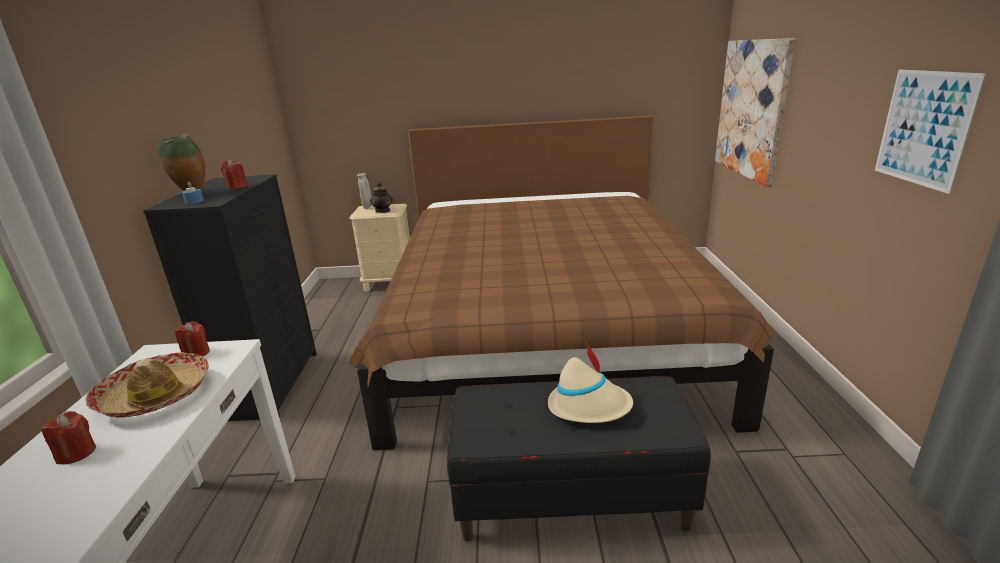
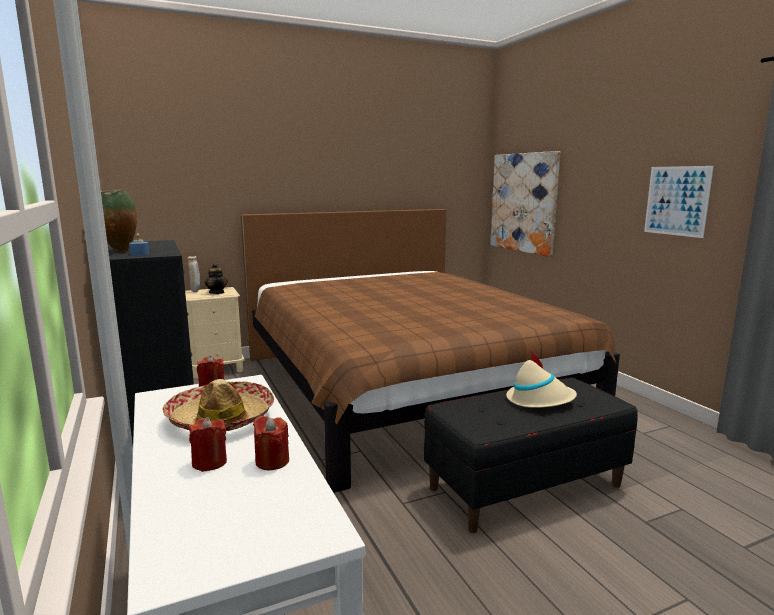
camera: 25 degrees left, 10 degrees down
(237, 186) = (156, 246): red candle -> red candle (272, 461)

